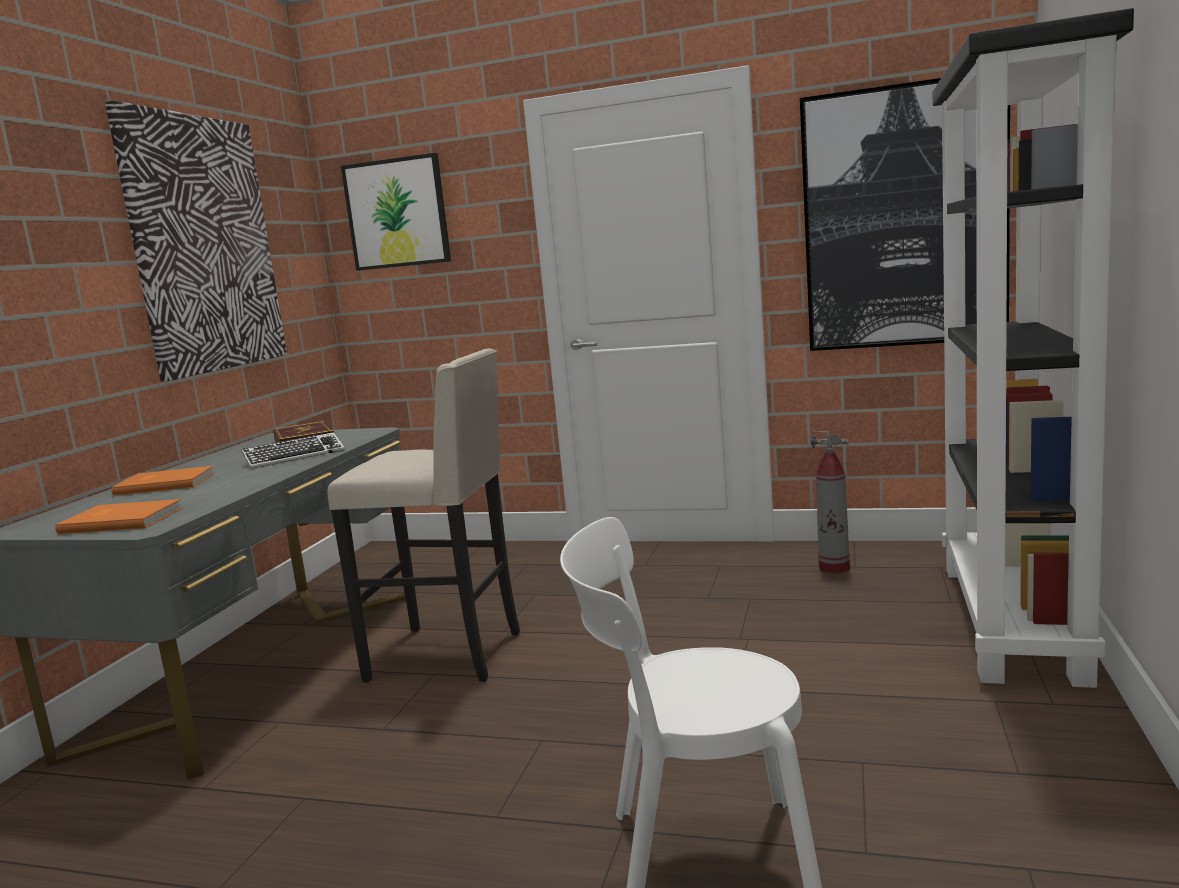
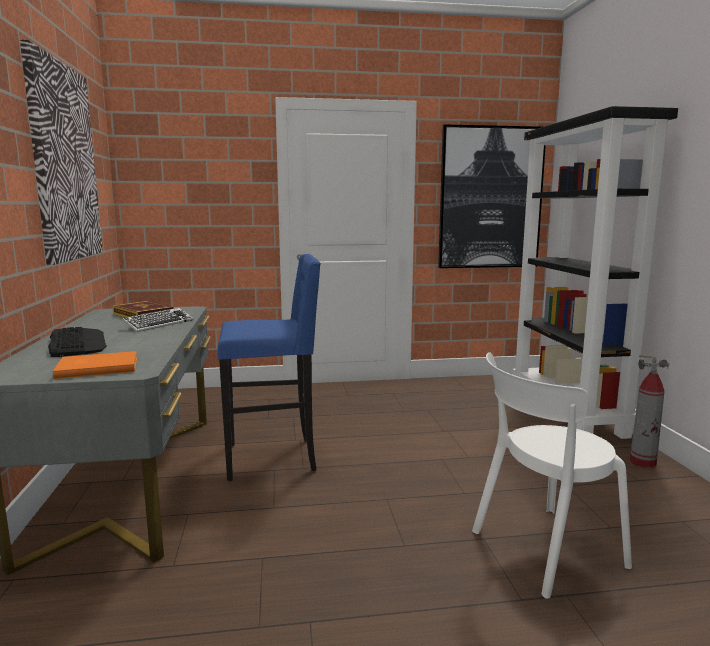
camera: 25 degrees left, 0 degrees up
(165, 484) = (77, 343): orange book -> keyboard
(397, 213) = (175, 159): picture -> none
(449, 655) = (273, 458): beige stool -> blue stool
(834, 568) = (457, 391): fire extinguisher -> fire extinguisher (643, 462)

